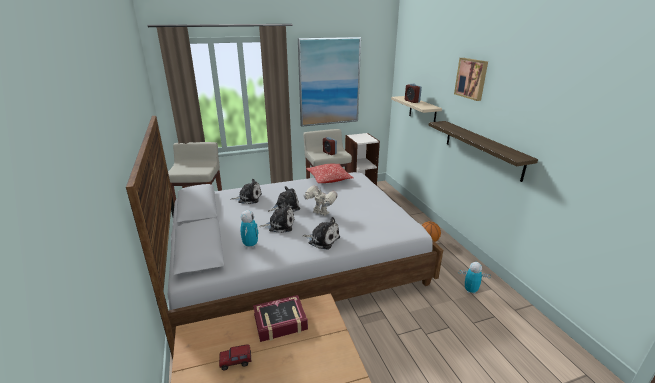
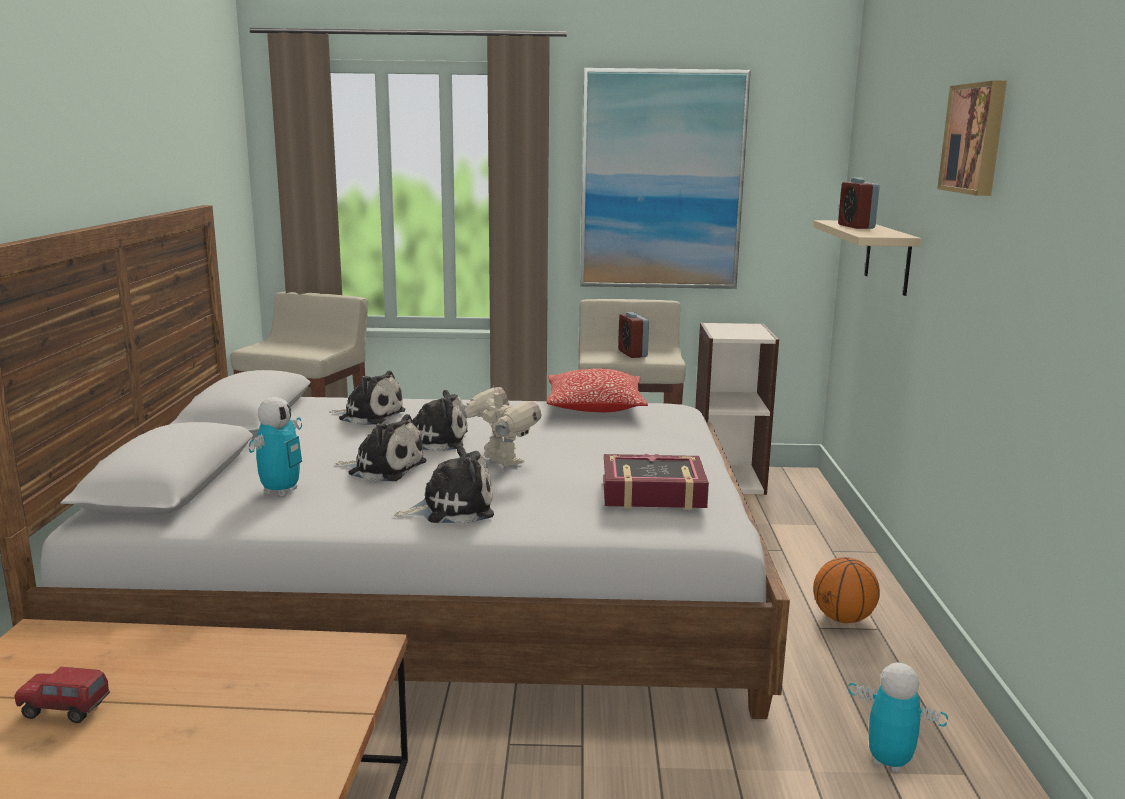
camera: 20 degrees right, 10 degrees down
(280, 322) = (234, 662): book -> book (653, 493)
(322, 240) = (452, 508): plush toy -> plush toy turned 60 degrees counterclockwise
(482, 149) = (990, 337): shelf -> none

